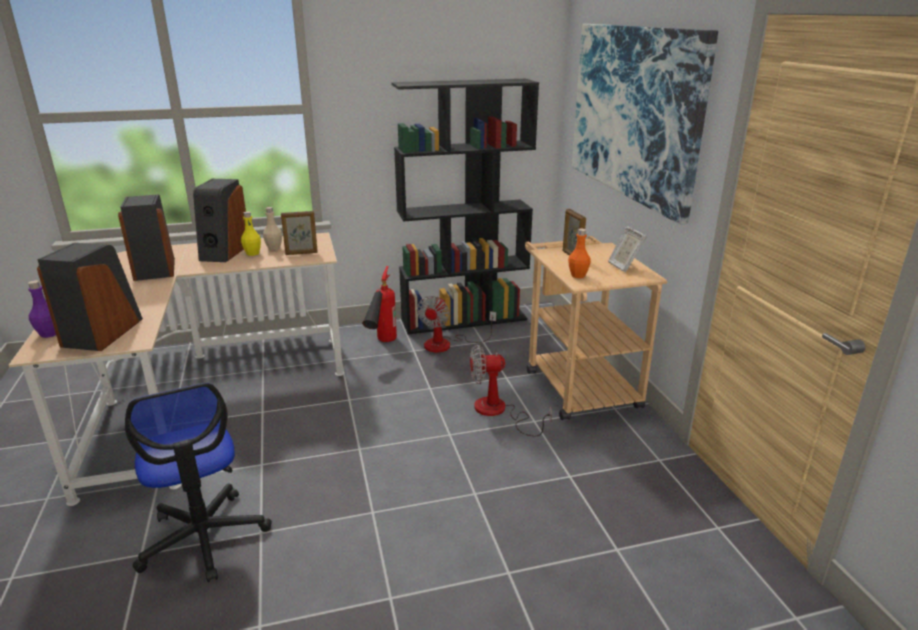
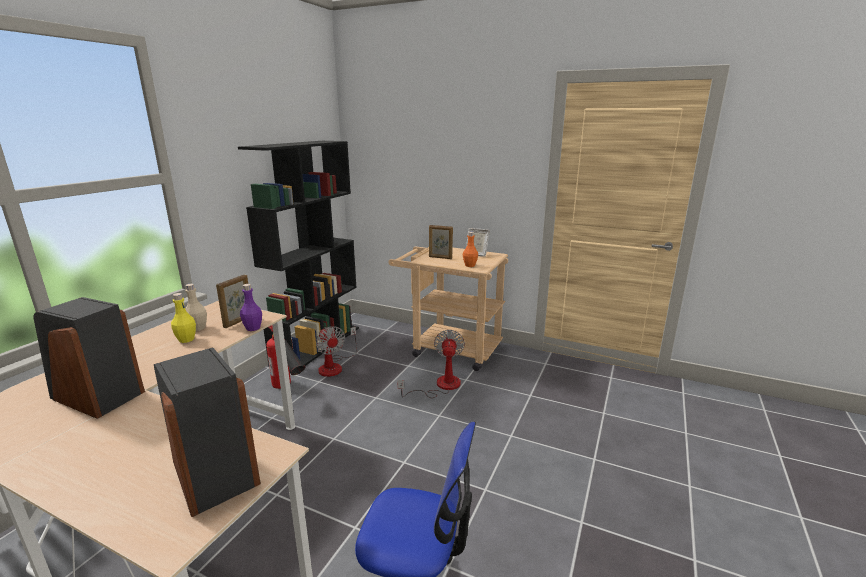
camera: 50 degrees left, 5 degrees down
(49, 334) = (131, 519): purple bottle -> purple bottle (253, 328)
(224, 252) = (147, 350): speaker -> none
(499, 412) = (440, 386): fan -> fan turned 150 degrees clockwise
(633, 113) = (441, 154): picture -> none

